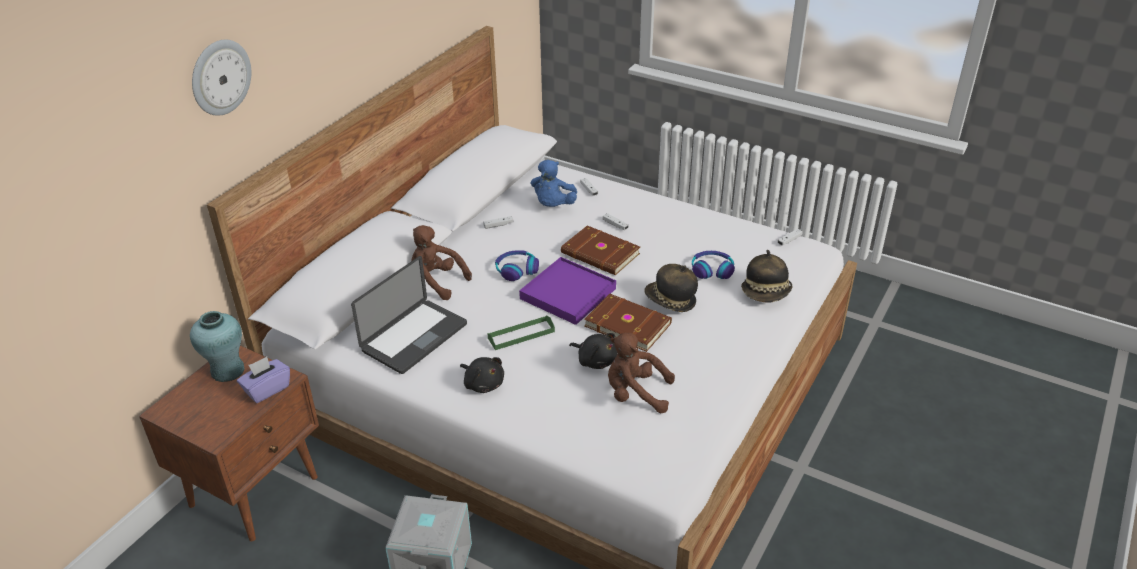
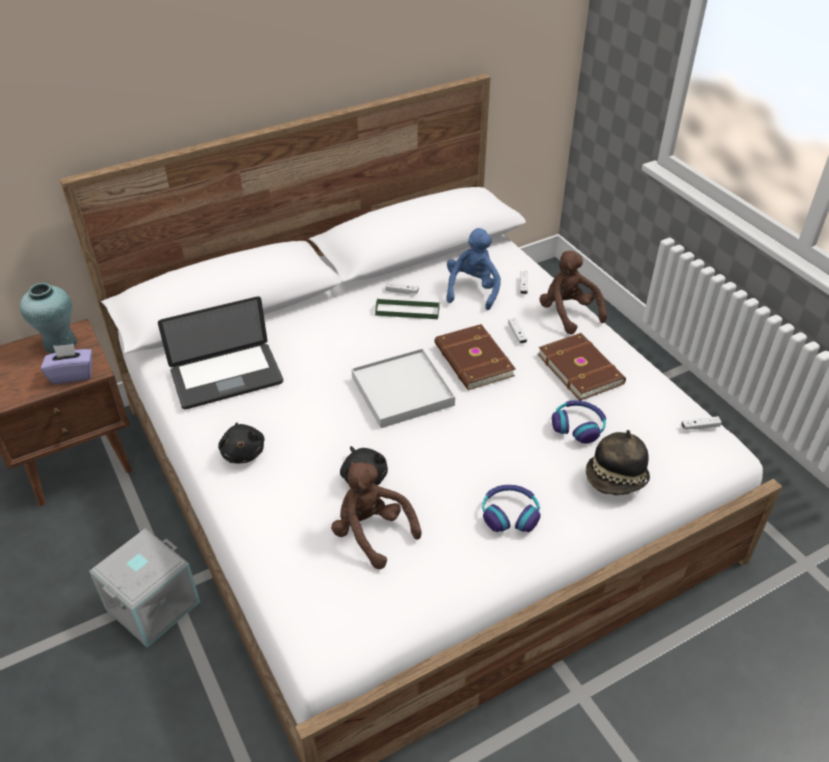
camera: 30 degrees right, 5 degrees up
(220, 77) = (90, 52): wall clock -> none
(435, 283) = (293, 329): brown plush toy -> brown plush toy (568, 313)
(516, 270) = (377, 345): headphones -> headphones (510, 514)
(521, 335) = (320, 416): green tray -> green tray (407, 311)
(553, 205) = (472, 290): blue plush toy -> blue plush toy turned 150 degrees clockwise
(568, 294) = (402, 391): purple tray -> white tray
(628, 324) = (431, 450): brown book -> brown book (581, 368)
(670, 301) = (501, 443): hat -> none

